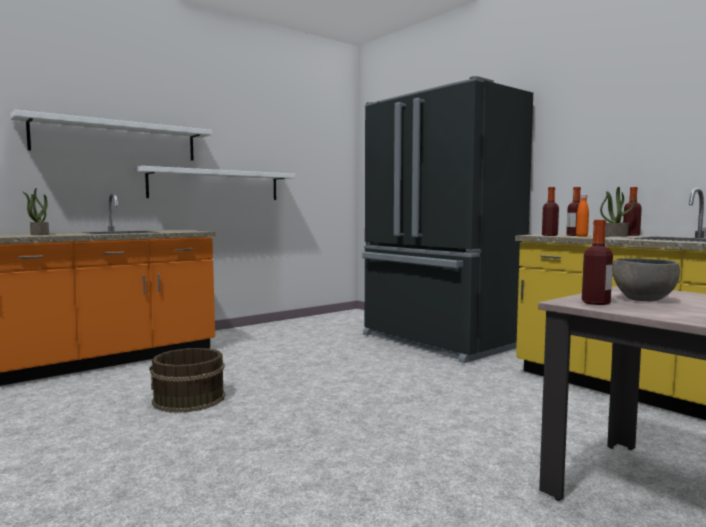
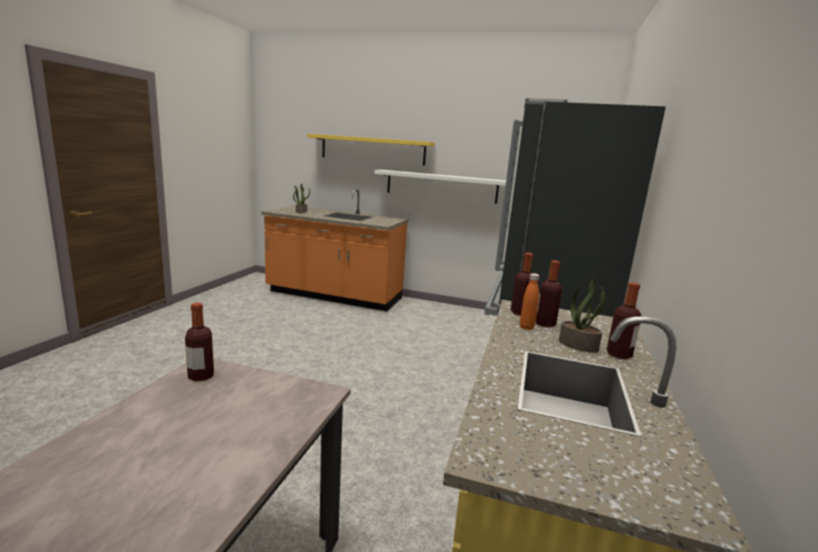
camera: 55 degrees right, 10 degrees up
(117, 140) = (372, 149): white shelf -> yellow shelf
(189, 399) = (291, 335): brown bucket -> none
(643, 299) = (232, 398): grey bowl -> none

